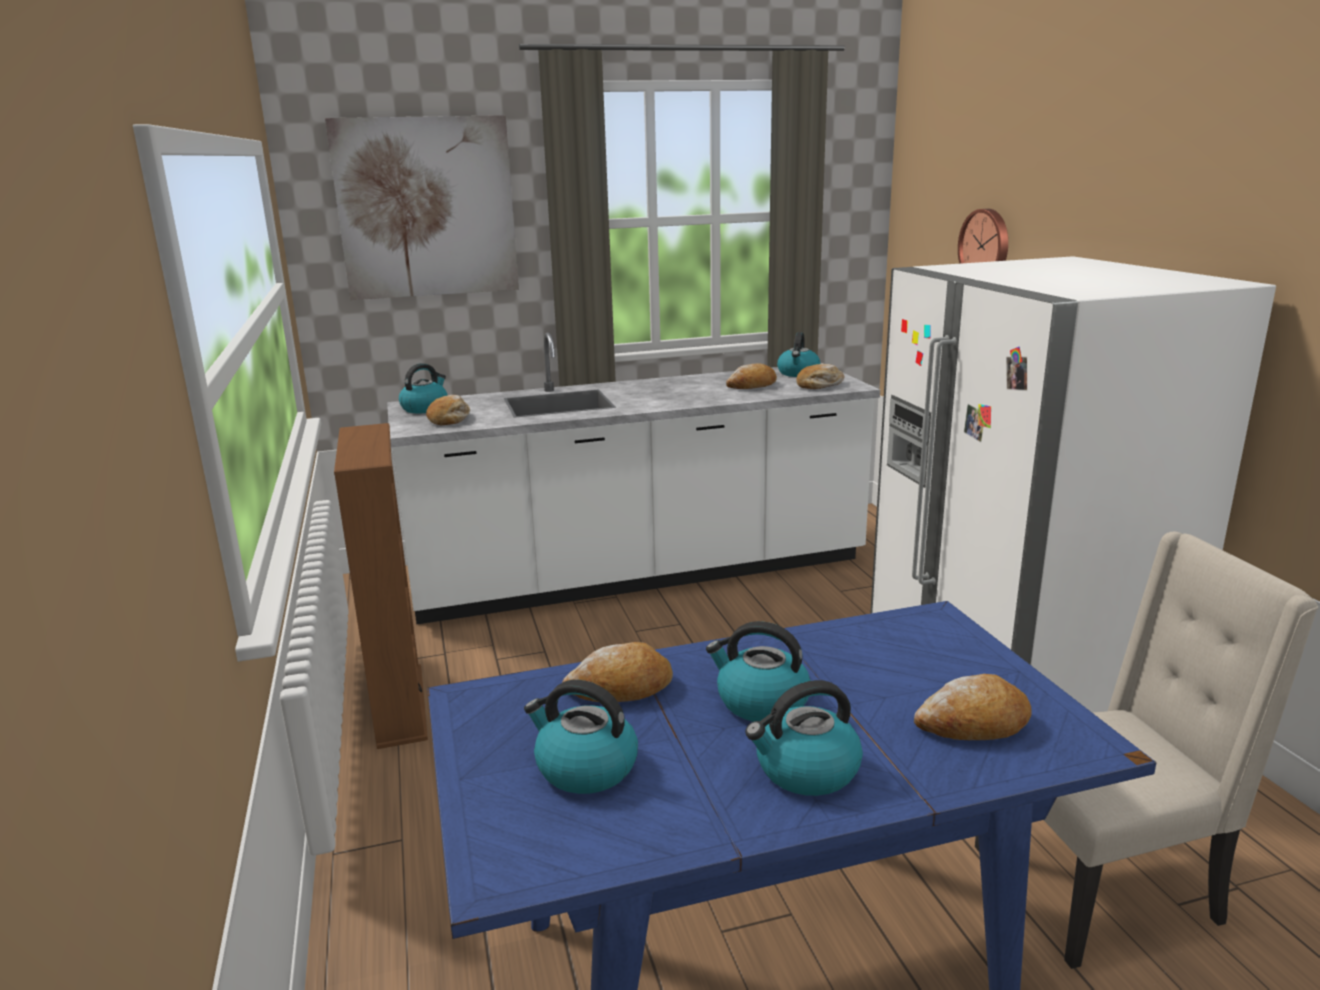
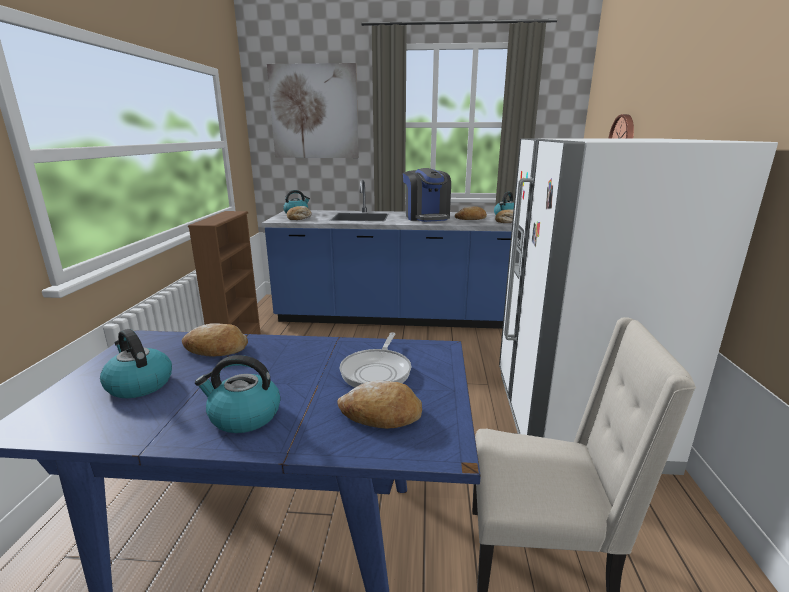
camera: 20 degrees right, 0 degrees up
(639, 574) = (401, 317): white counter -> blue counter
(676, 391) = (426, 217): none -> coffee machine
(761, 702) = (274, 372): kettle -> none
(896, 668) = (377, 371): none -> frying pan

